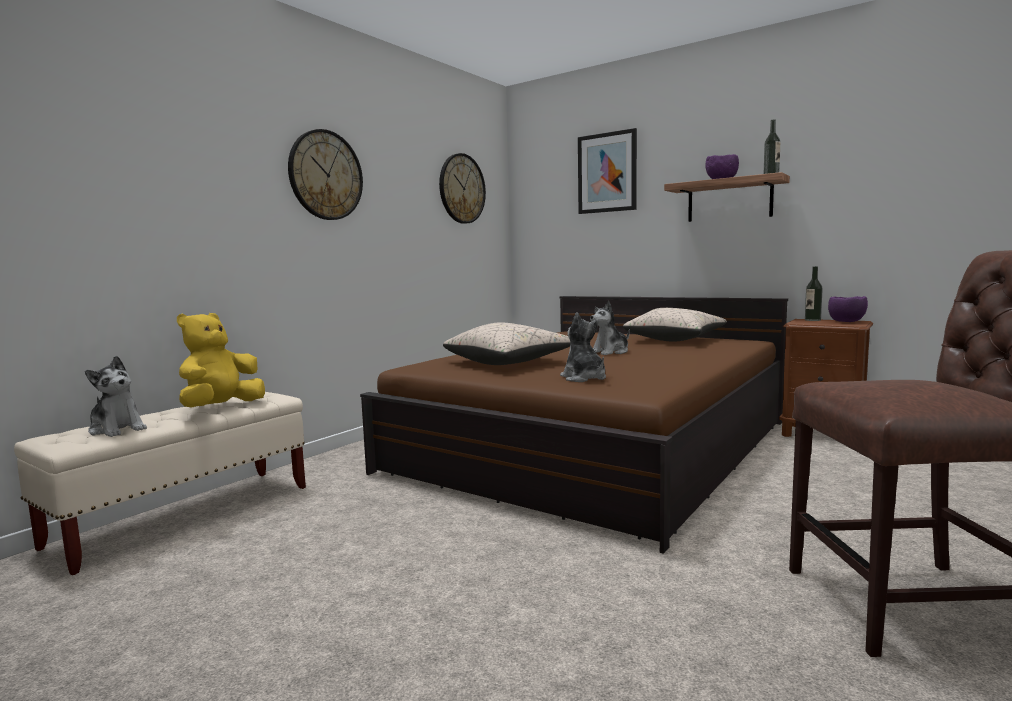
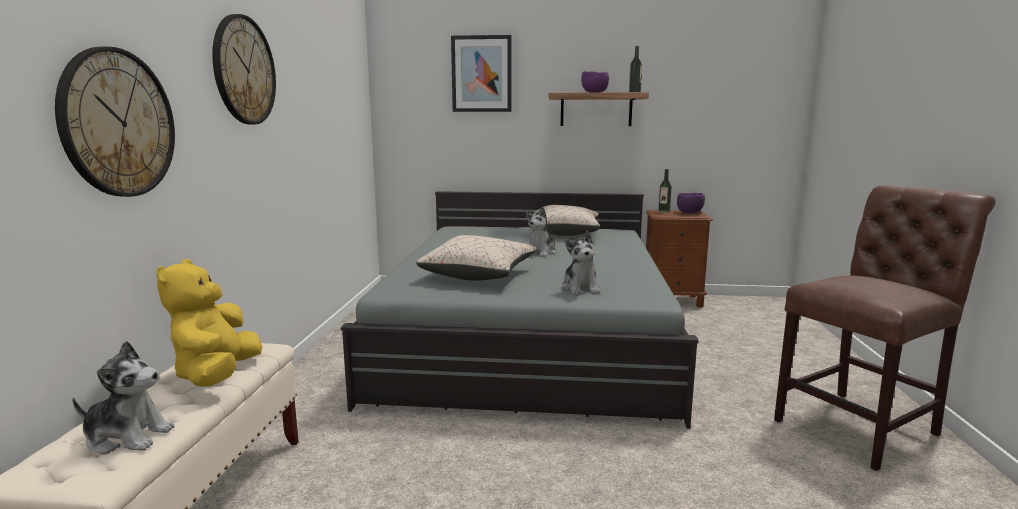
camera: 30 degrees left, 5 degrees up
(462, 189) = (341, 81): wall clock -> wall clock (118, 123)
(584, 378) = (580, 288): plush toy -> plush toy turned 135 degrees counterclockwise
(597, 445) = (529, 337): brown bed -> grey bed

